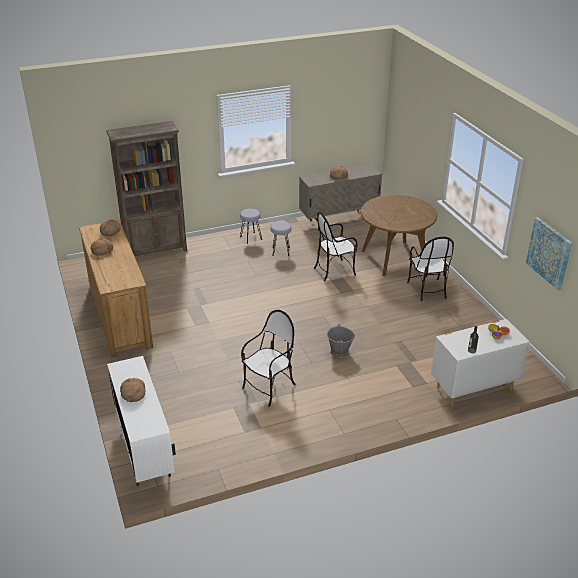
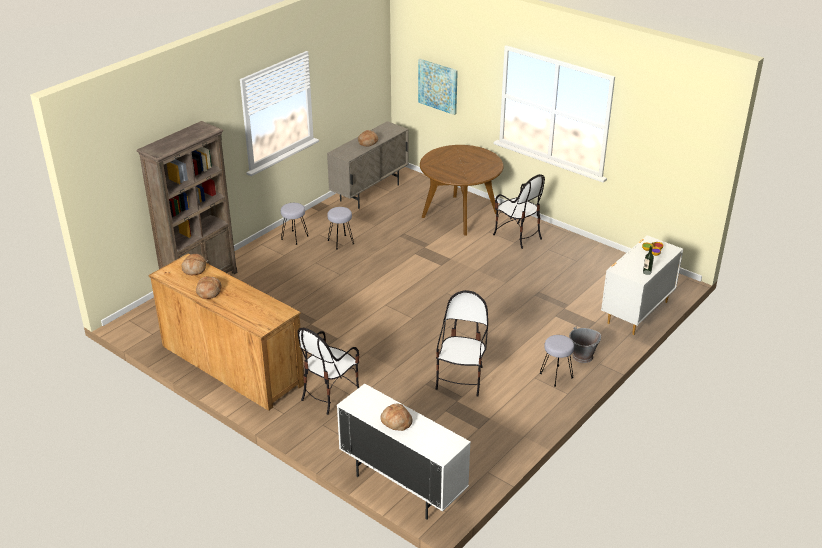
camera: 30 degrees left, 0 degrees up
(334, 270) = (414, 245): chair -> chair (330, 394)
(339, 351) = (493, 321): grey bucket -> grey bucket (582, 356)
(348, 415) = (556, 376): none -> grey stool
(549, 253) = (664, 161): picture -> picture (438, 86)

